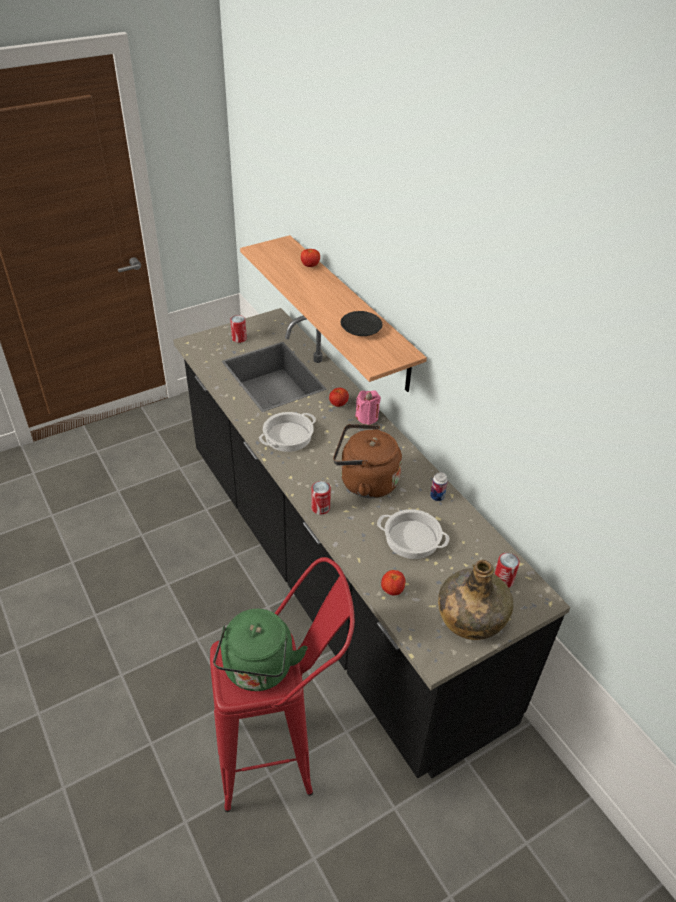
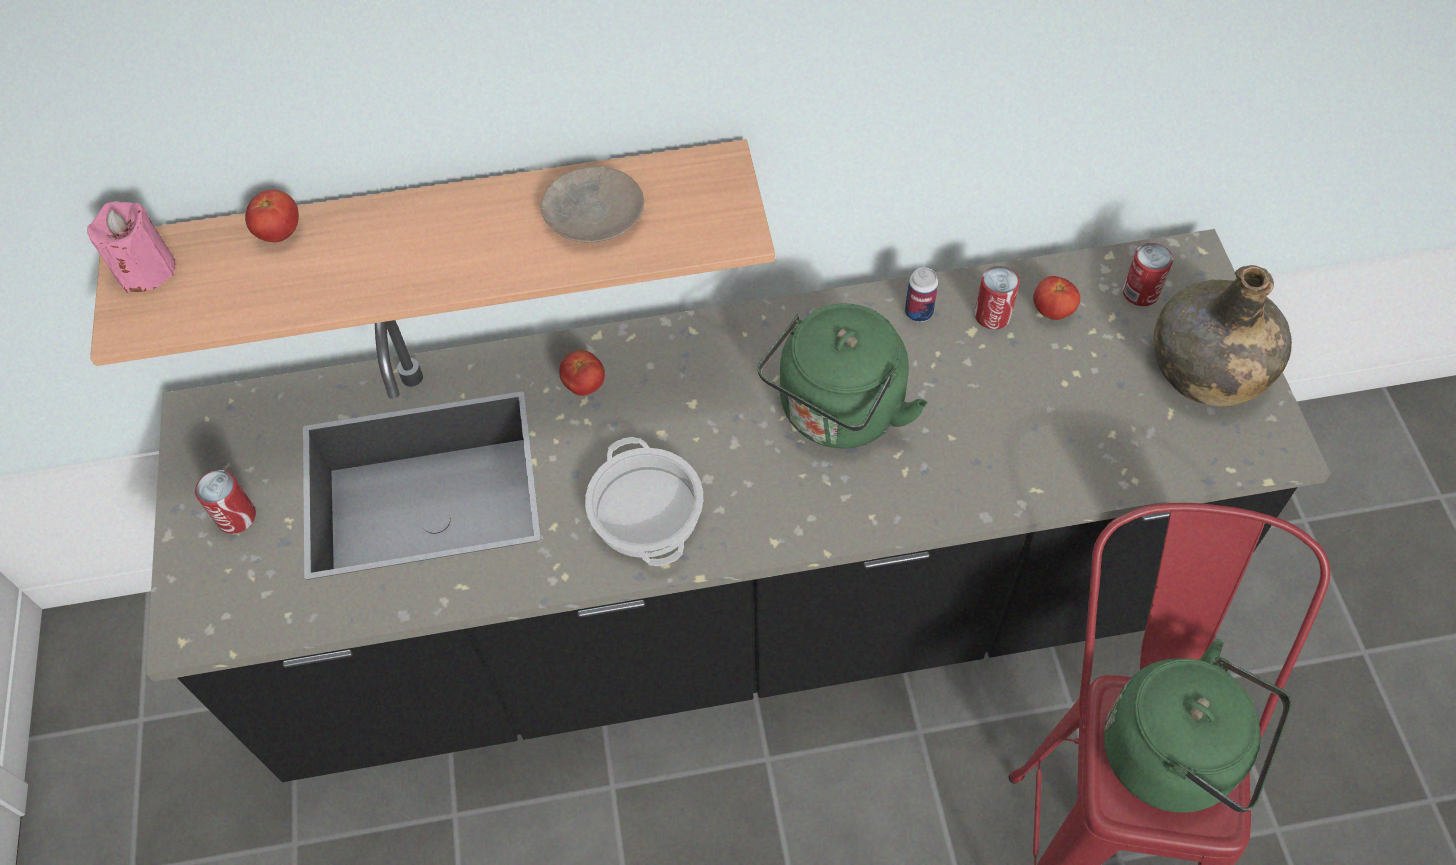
camera: 65 degrees left, 15 degrees up
(320, 508) = (882, 513): can -> can (992, 315)
(361, 328) = (593, 213): black plate -> beige plate
(365, 482) = (837, 413): brown kettle -> green kettle
(367, 417) = (650, 347): pink candle -> pink candle (146, 269)
(392, 590) = (1121, 461): tomato -> tomato (1052, 311)
(412, 538) = (1009, 387): cooking pot -> none

